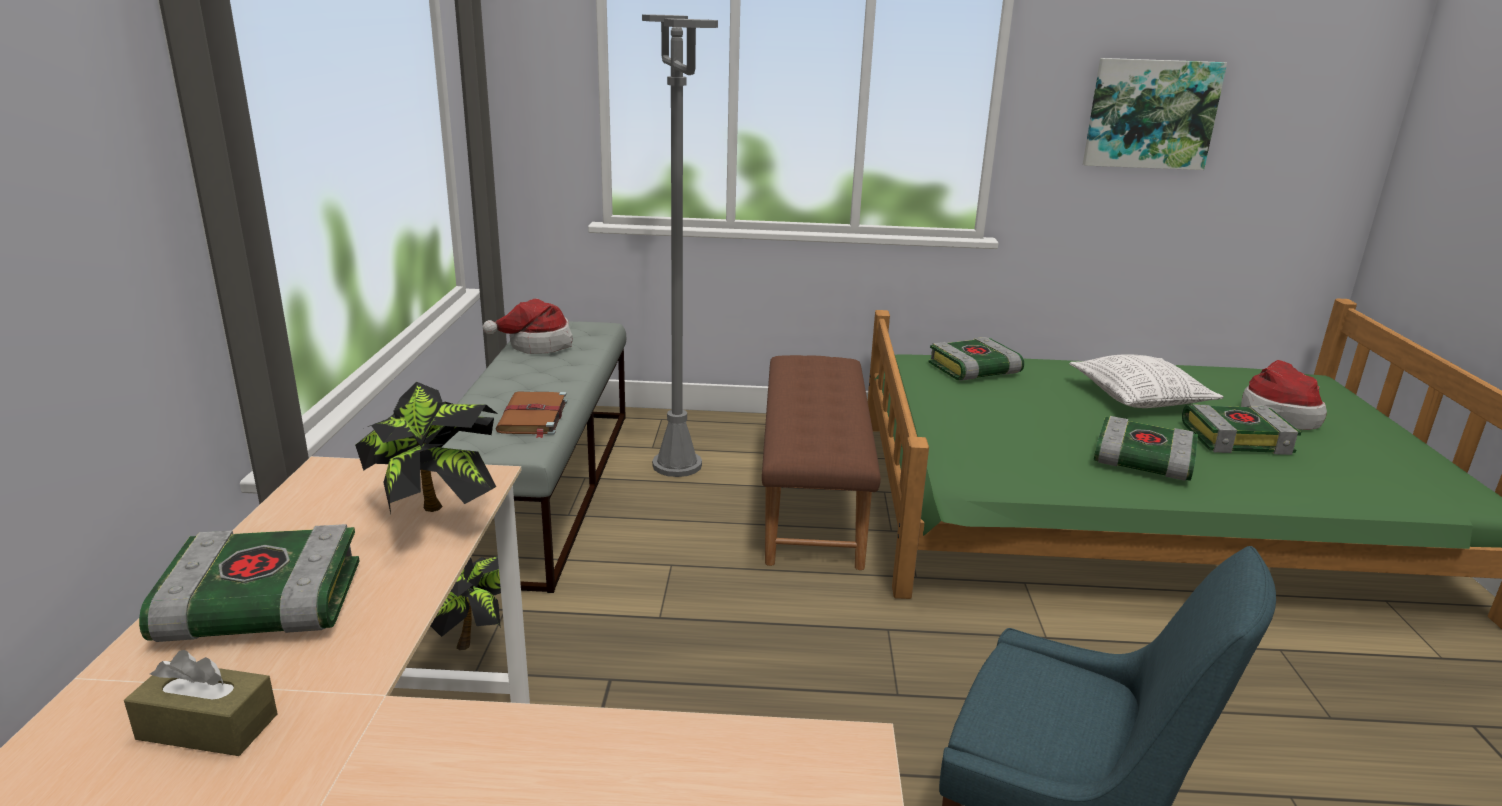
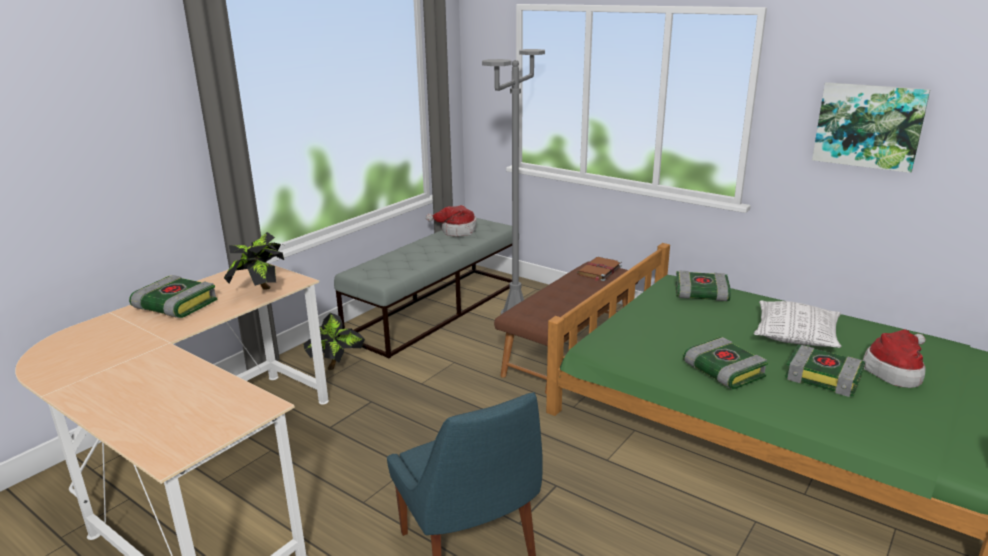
camera: 35 degrees right, 0 degrees up
(207, 727) = (119, 335): brown tissue box -> none
(533, 417) = (406, 266): brown book -> brown book (599, 271)

